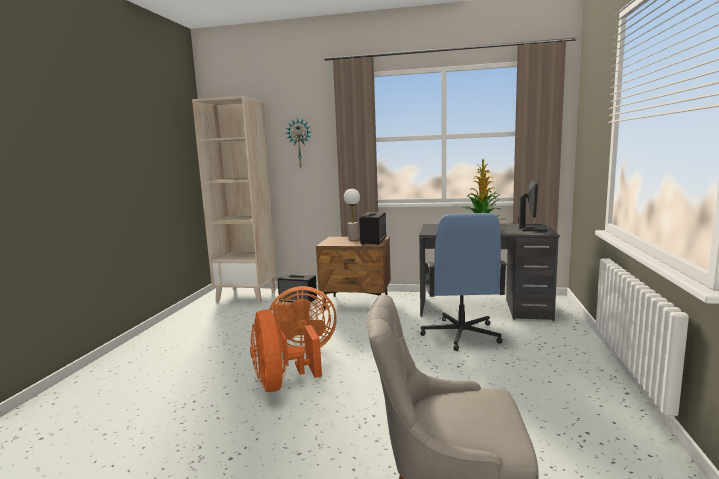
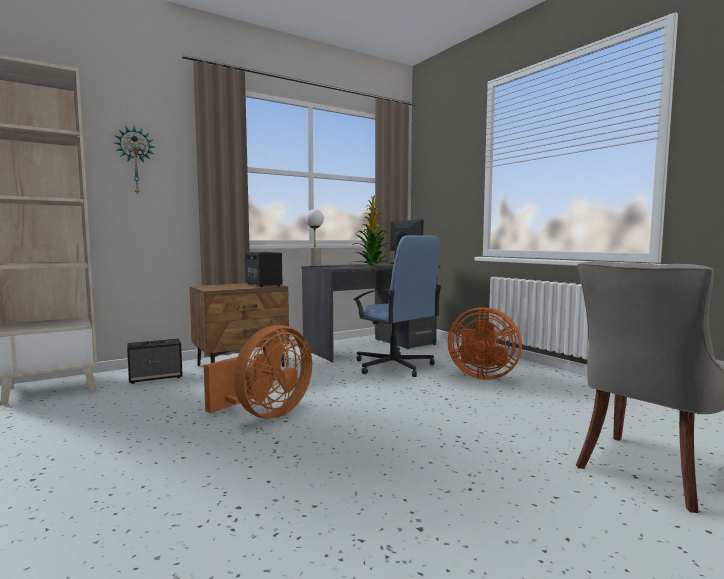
camera: 45 degrees left, 5 degrees down
(281, 383) = (315, 448): orange fan -> orange fan (482, 376)
(353, 239) = (232, 285): table lamp -> table lamp (315, 266)

